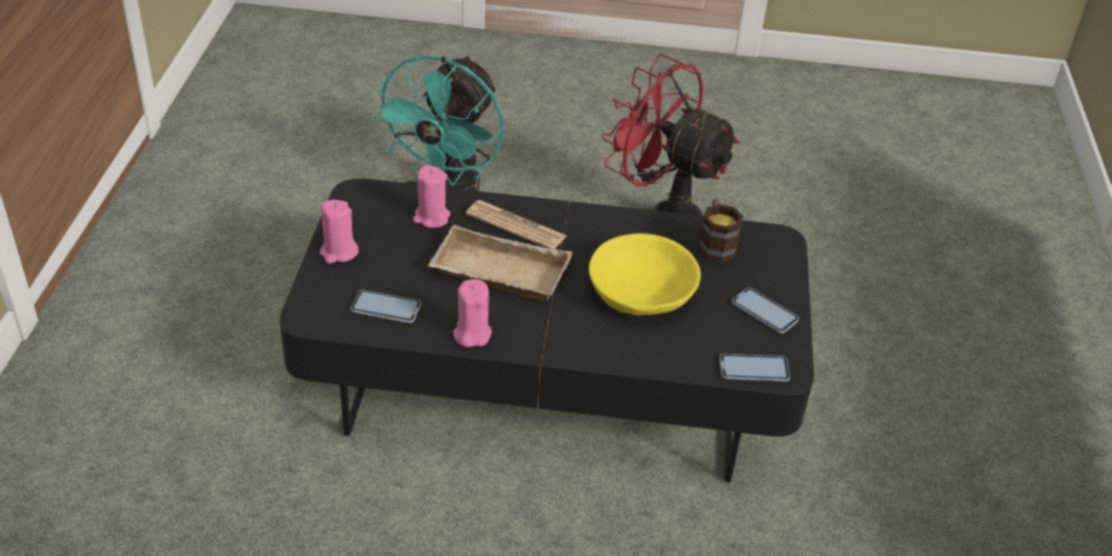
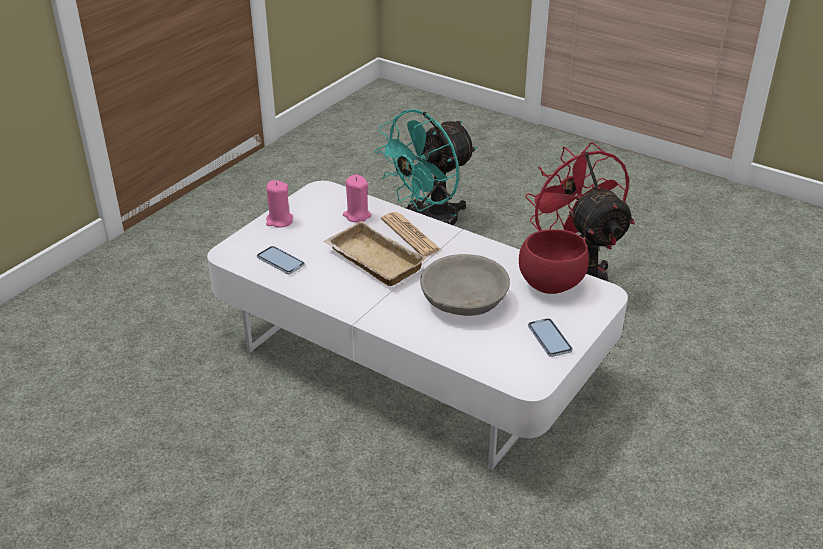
camera: 30 degrees right, 5 degrees down
(472, 334) = (322, 292): pink candle -> none
(549, 378) = (411, 358): black coffee table -> white coffee table
(641, 293) = (464, 300): yellow bowl -> grey bowl
(715, 244) = (549, 284): mug -> red bowl
(754, 369) = (507, 374): phone -> none

